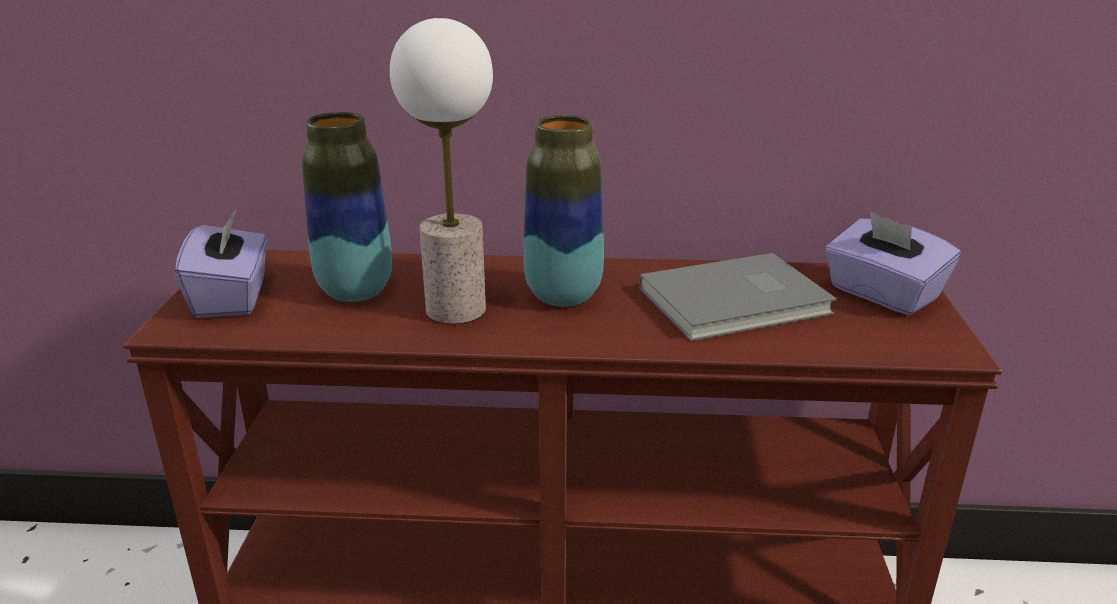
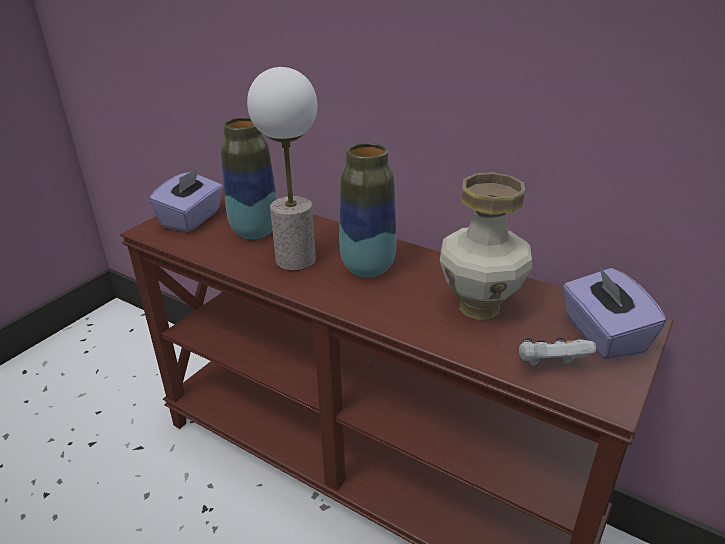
camera: 30 degrees right, 5 degrees up
(738, 302) = (480, 308): grey book -> vase
(868, 336) = (550, 365): none -> white game controller

